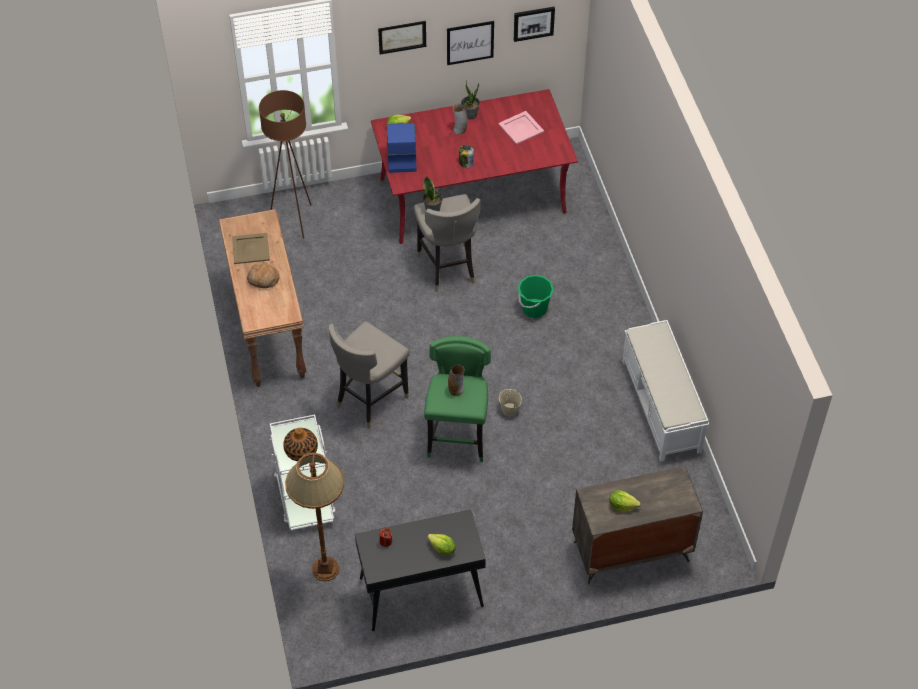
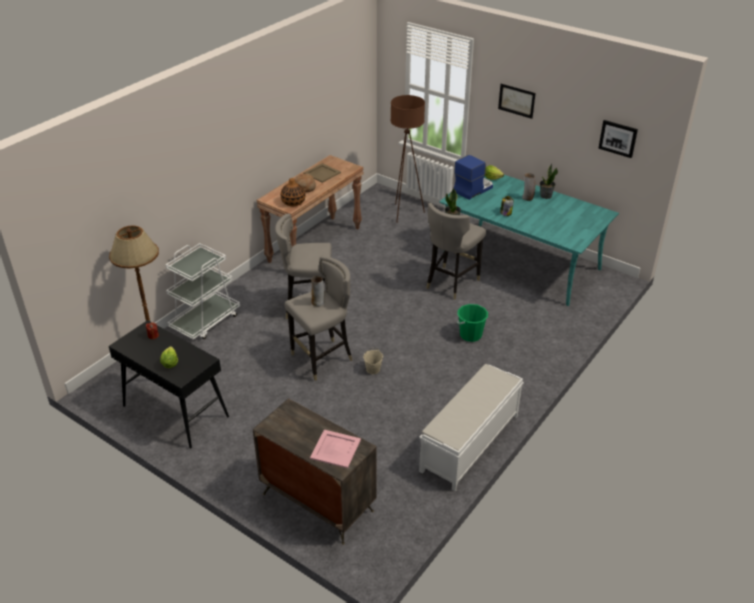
camera: 50 degrees right, 15 degrees down
(301, 451) = (193, 266): vase -> vase (293, 202)
(458, 437) = (323, 359): green stool -> grey stool
(470, 42) = (565, 132): picture -> none
(472, 196) = (520, 262): red dining table -> turquoise dining table
(521, 127) = (568, 218): pink tray -> pink tray (336, 449)
(622, 505) = (298, 430): lettuce -> none

